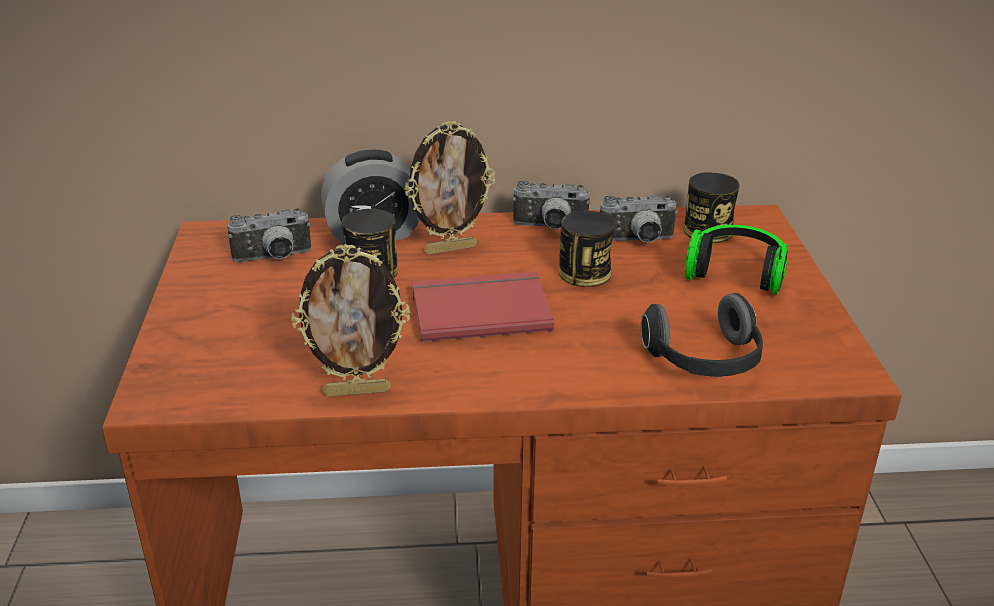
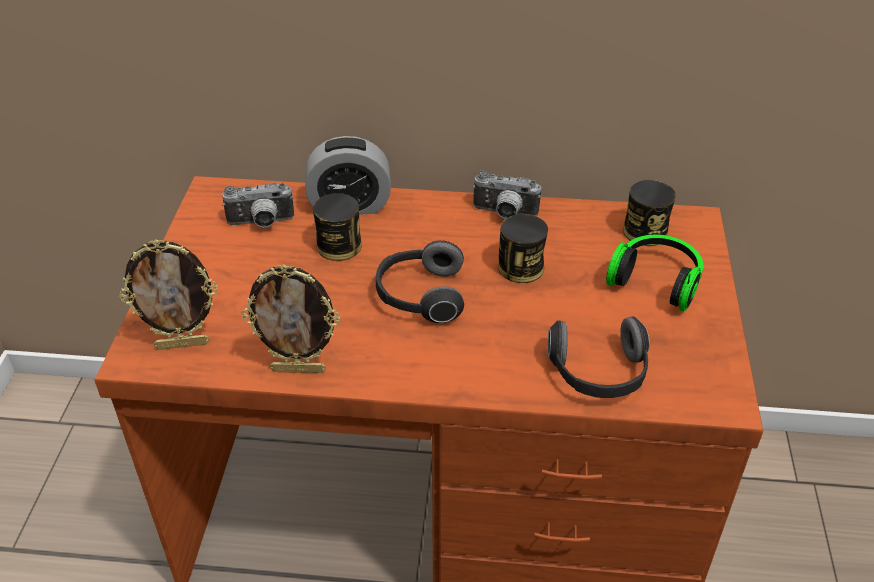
camera: 10 degrees right, 10 degrees up
(450, 249) = (411, 228): picture frame -> picture frame (183, 344)
(479, 309) = (420, 297): red book -> headphones
(638, 241) = (578, 237): camera -> none

